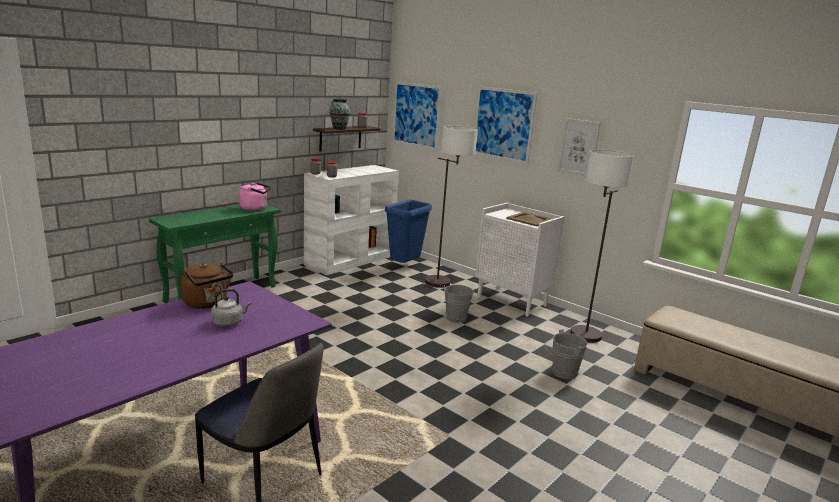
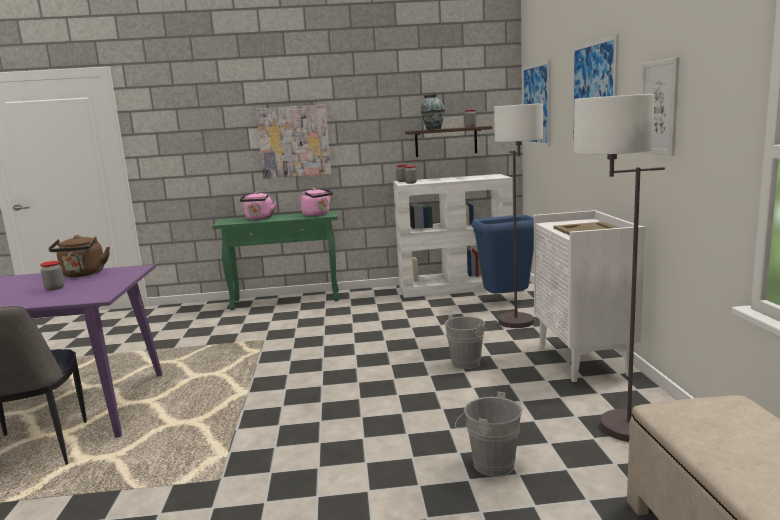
camera: 45 degrees right, 5 degrees down
(201, 216) = (259, 219): none -> pink kettle
(223, 136) = (294, 141): none -> picture
(229, 322) = (55, 288): grey kettle -> jar

